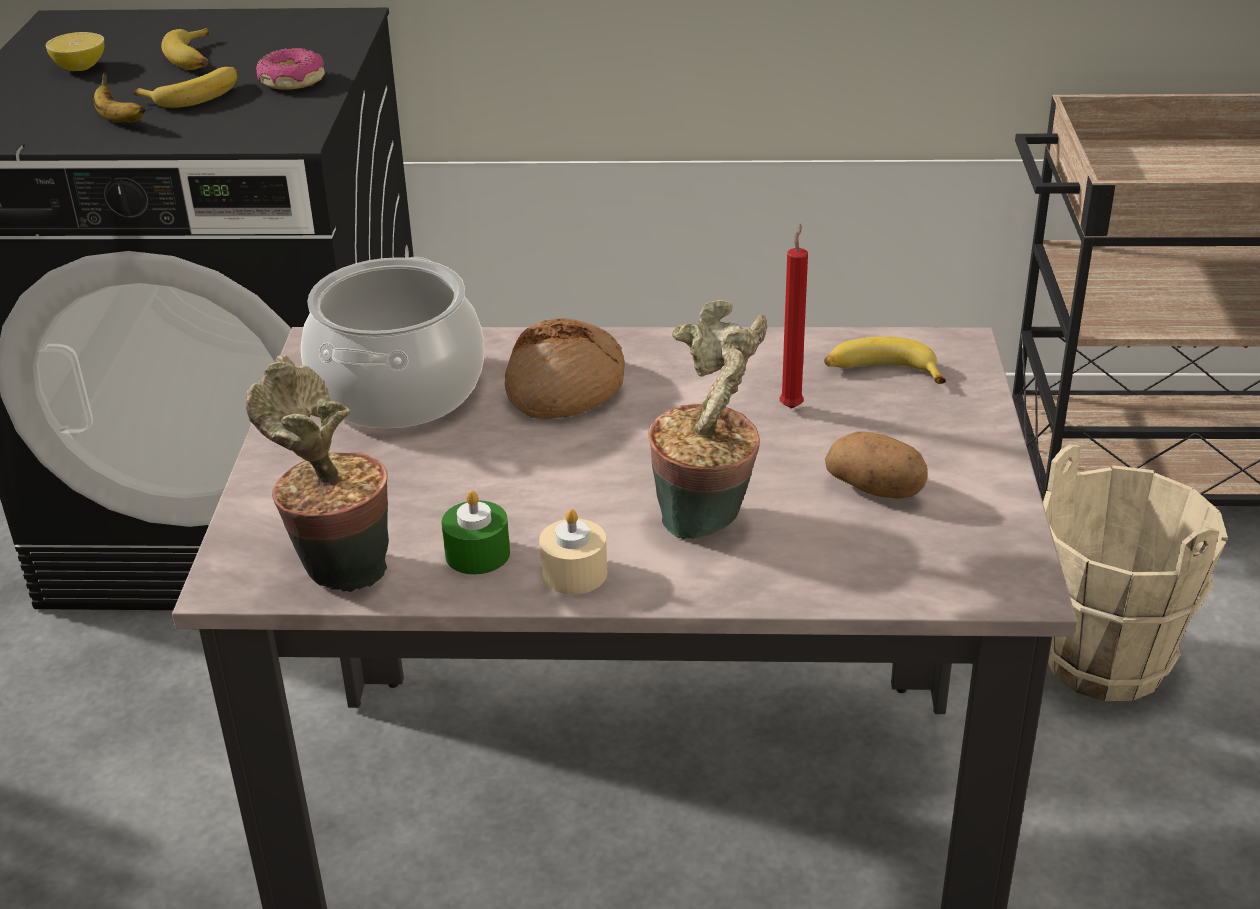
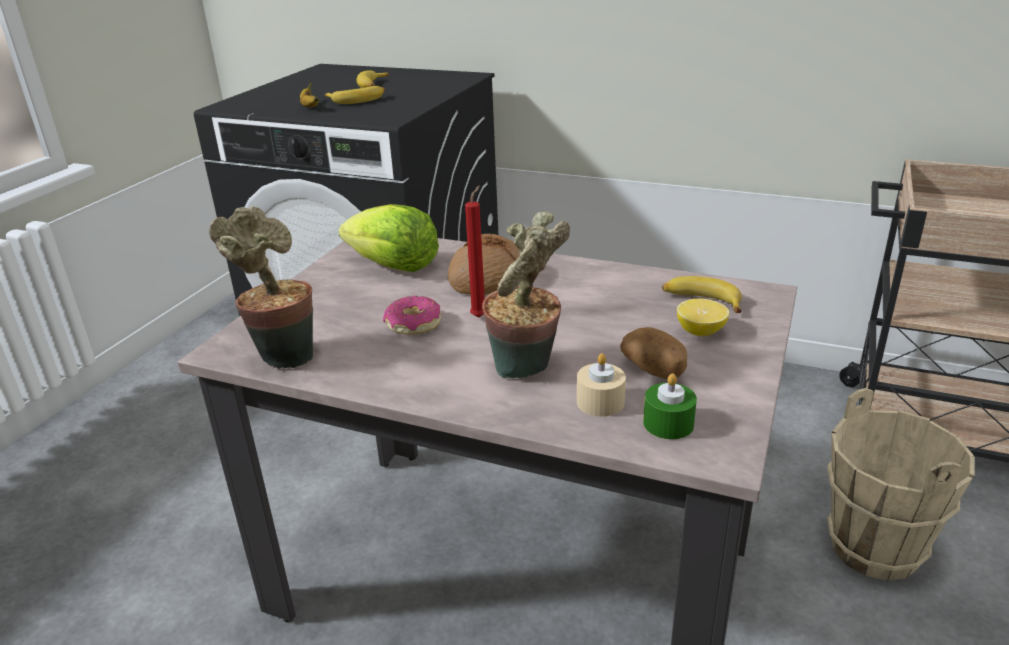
camera: 20 degrees right, 5 degrees down
(80, 68) = (314, 85): lemon -> lemon (700, 331)
(292, 81) = (412, 98): donut -> donut (413, 324)
(399, 390) = (393, 266): cooking pot -> lettuce
(477, 554) = (369, 362): green candle -> green candle (668, 423)
(574, 573) = (419, 384): beige candle -> beige candle (600, 402)
(792, 406) = (627, 311): red candle -> red candle (480, 316)

